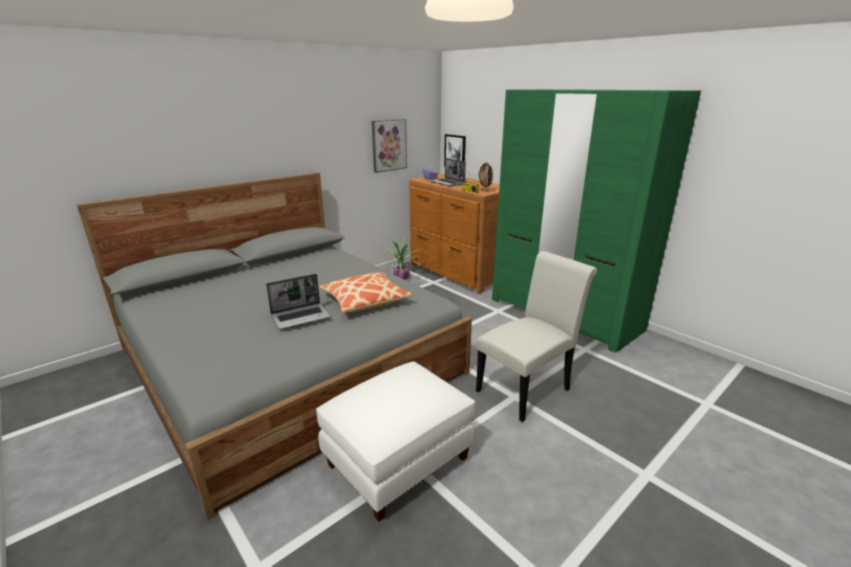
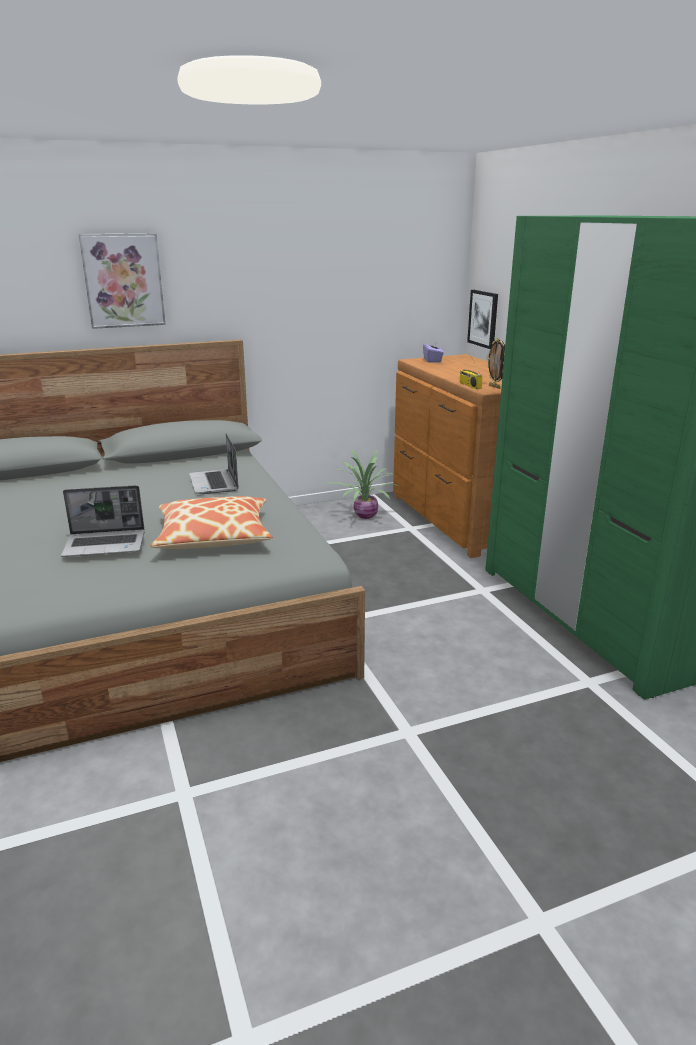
camera: 20 degrees right, 0 degrees up
(389, 145) = (368, 304): picture -> picture (123, 280)
(398, 460) = (166, 782): white ottoman -> none
(447, 183) = (450, 370): laptop -> laptop (214, 483)
(527, 388) = (439, 723): white chair -> none

